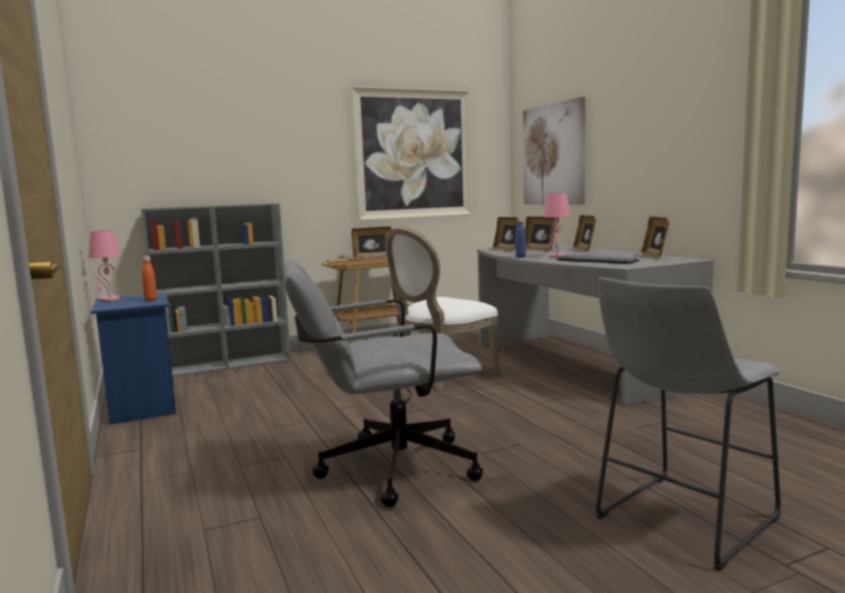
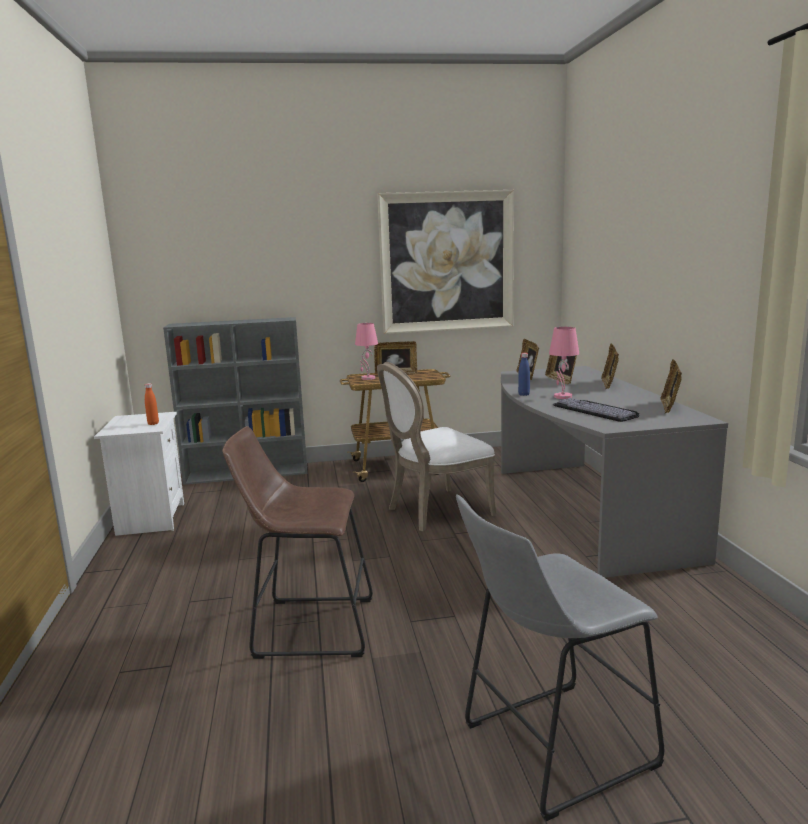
camera: 15 degrees right, 5 degrees up
(109, 300) = (122, 419): pink table lamp -> pink table lamp (368, 378)
(141, 408) = (149, 519): blue nightstand -> white nightstand
(383, 469) = (307, 626): grey office chair -> brown stool
(553, 155) = (597, 267): picture -> none

